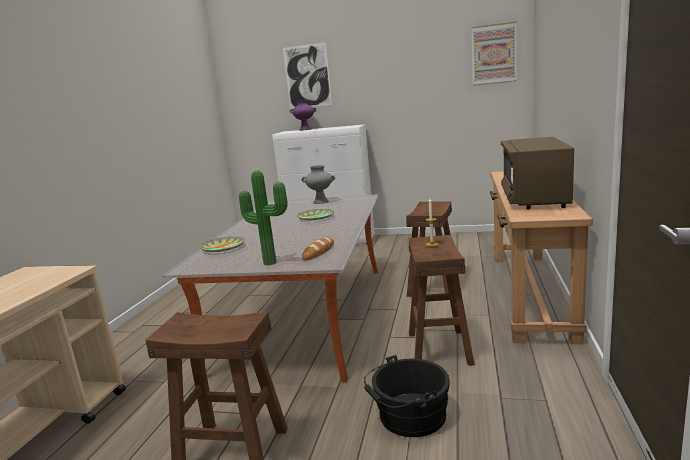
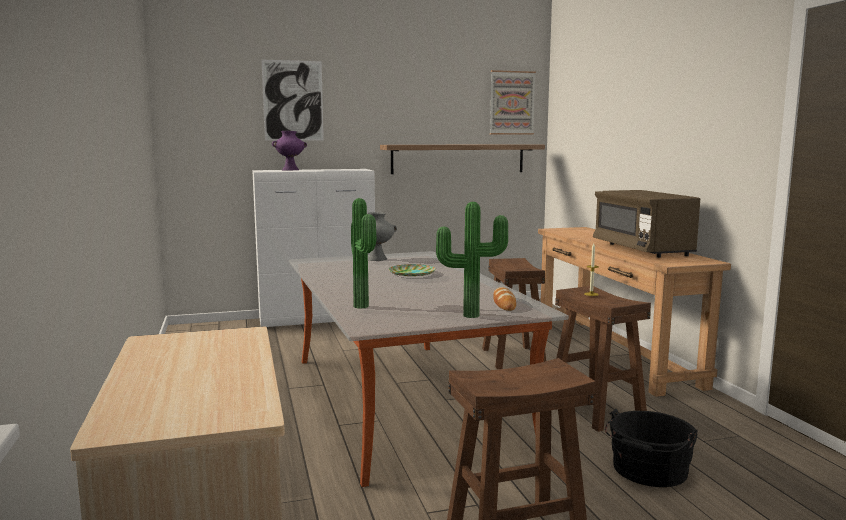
camera: 30 degrees left, 5 degrees down
(223, 247) = (364, 306): plate -> potted plant
(444, 110) = (458, 158): none -> shelf

